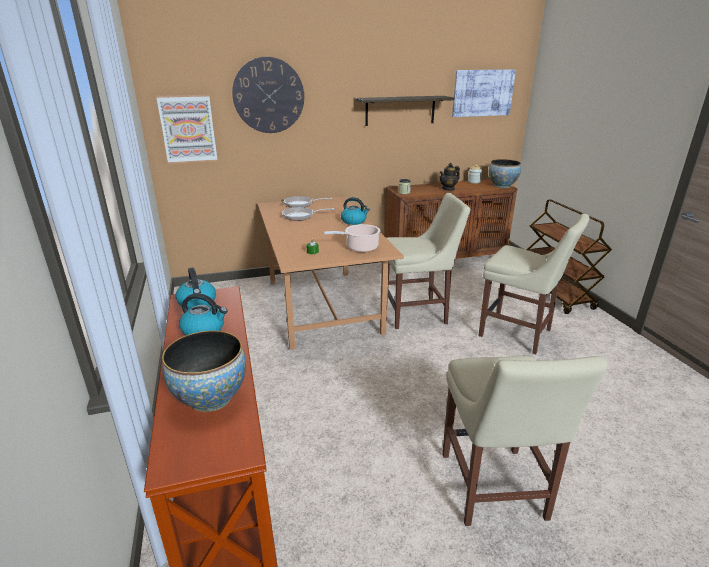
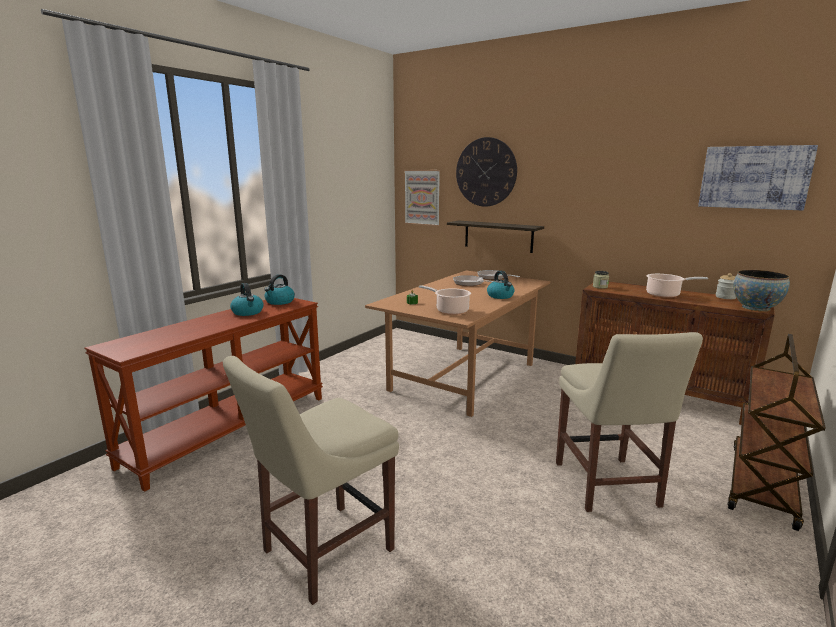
camera: 50 degrees right, 10 degrees down
(211, 398) = (174, 334): bowl -> none
(400, 110) = (623, 194): shelf -> shelf (498, 236)
(418, 313) = (533, 418): beige chair -> none
(448, 189) = (665, 295): teapot -> cooking pot

